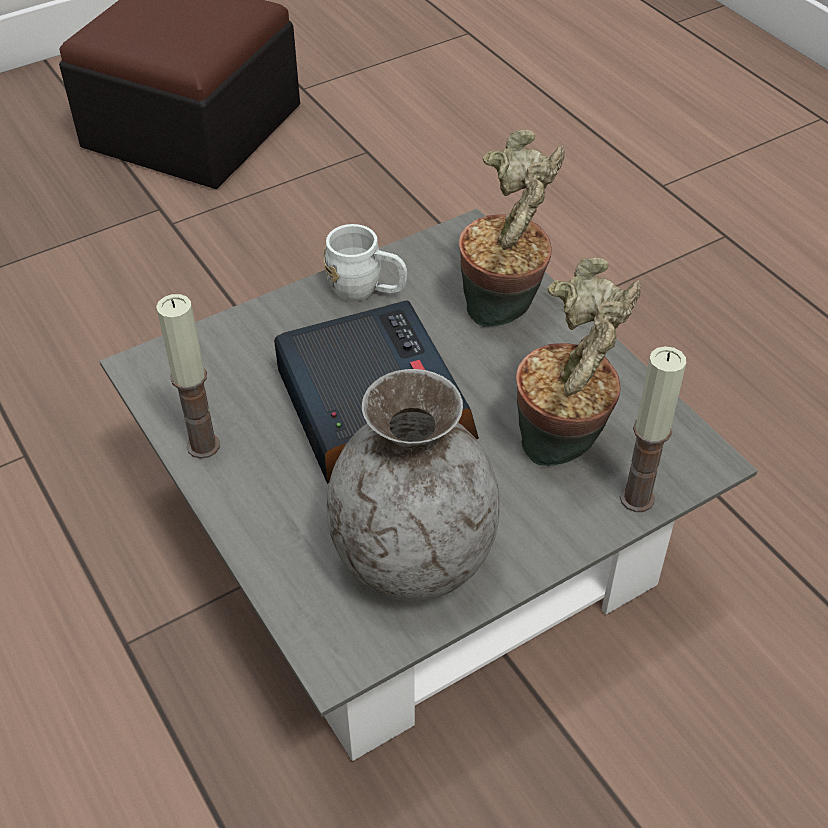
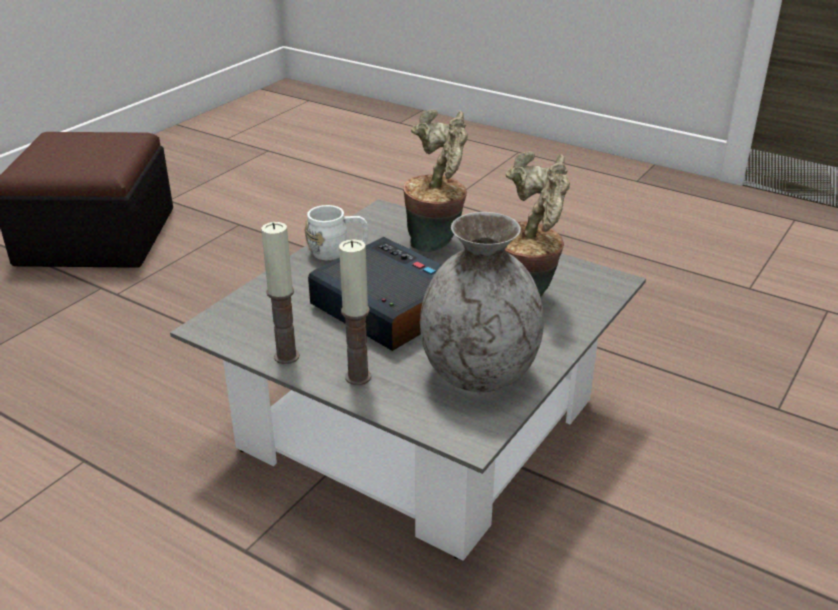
camera: 25 degrees left, 15 degrees down
(636, 498) = (590, 308): candle -> candle (358, 377)

